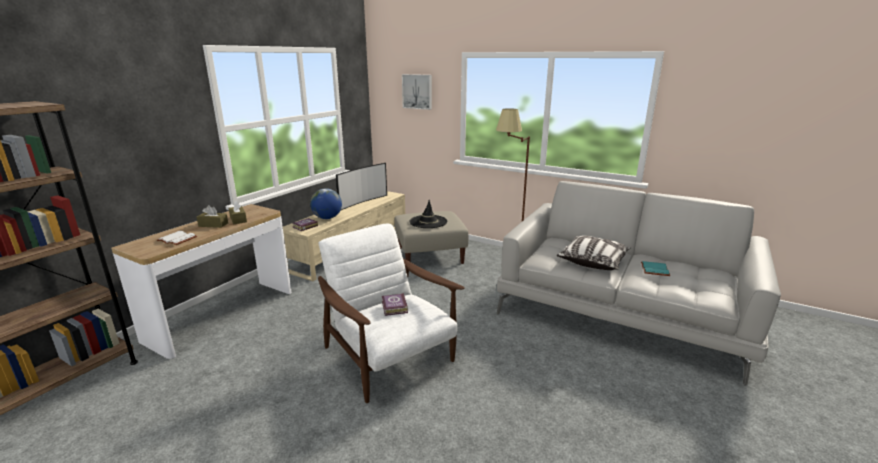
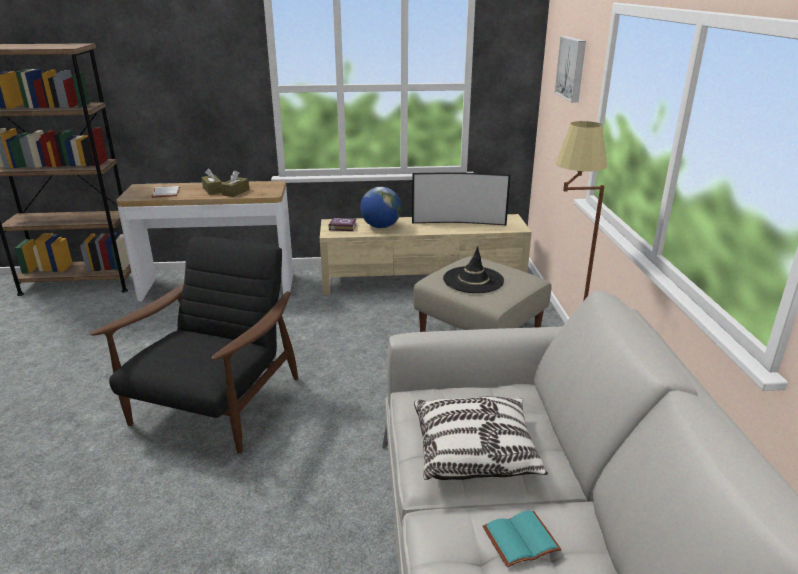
camera: 55 degrees right, 5 degrees up
(389, 357) = (216, 404): white armchair -> black armchair
(394, 307) = (201, 345): book -> none

